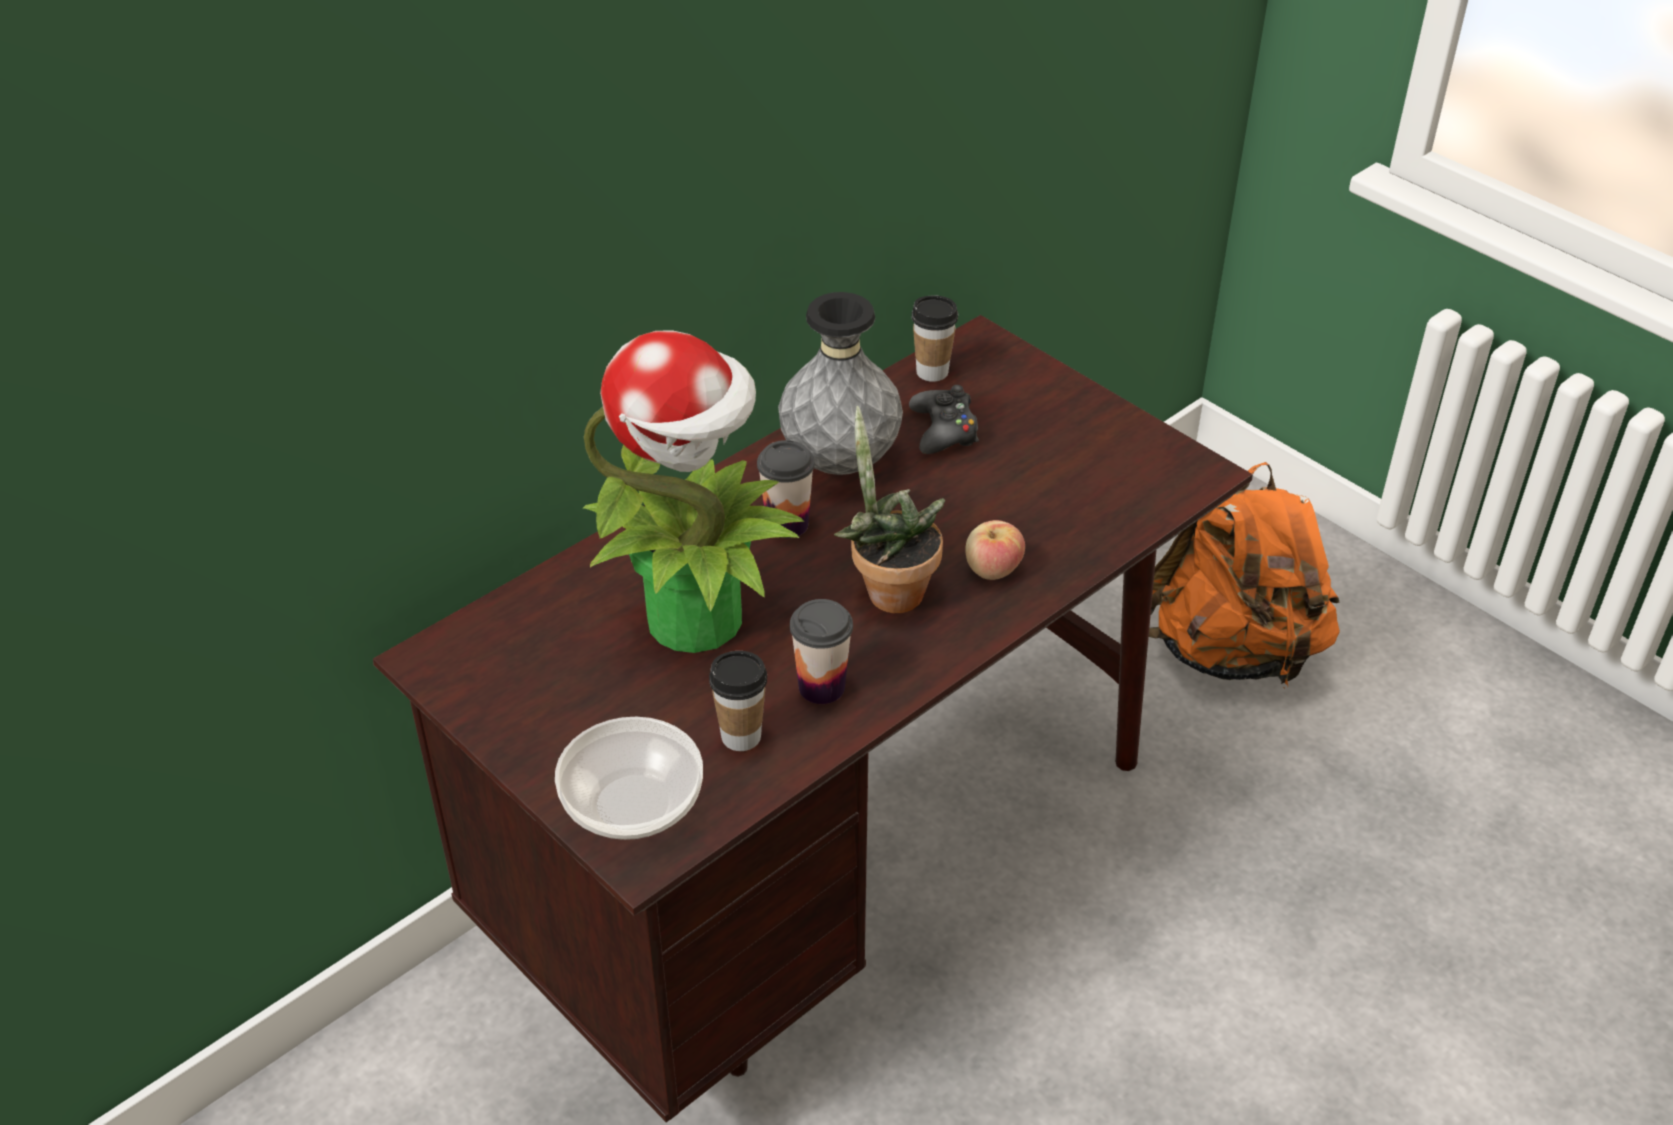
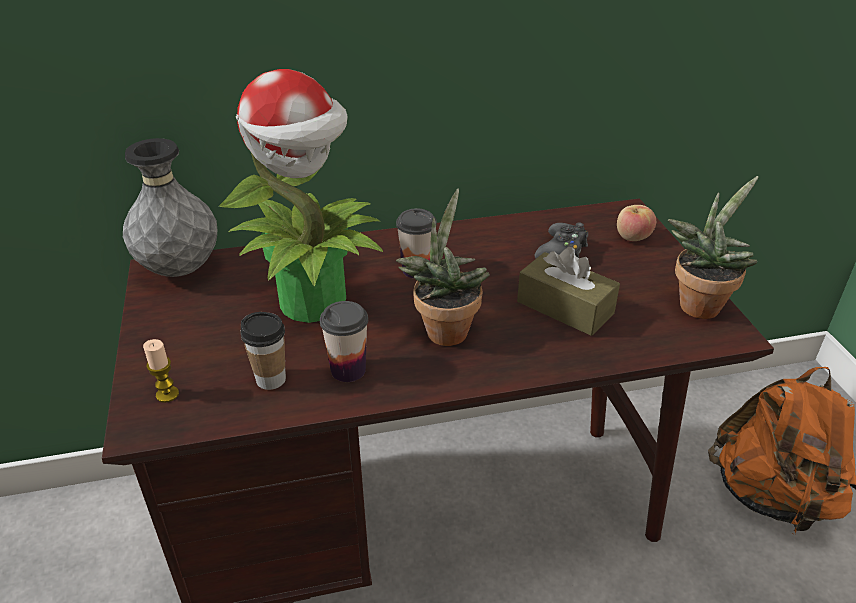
camera: 30 degrees right, 5 degrees down
(633, 807) = (167, 394): bowl -> candle
(840, 463) = (480, 248): grey vase -> grey vase (180, 270)
(932, 372) = (581, 218): cup -> none
(992, 569) = (525, 341): apple -> apple (632, 237)
(1004, 508) = (565, 307): none -> brown tissue box
(1144, 445) = (699, 303): none -> potted plant

